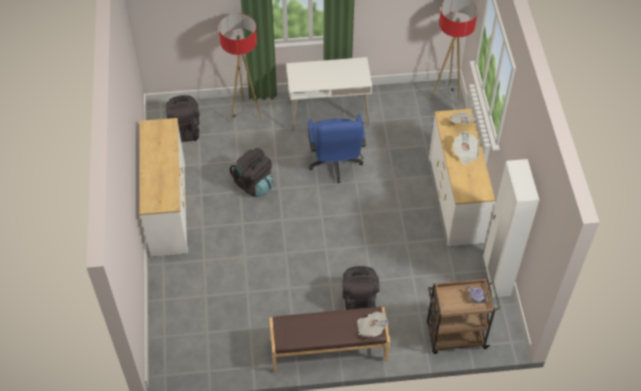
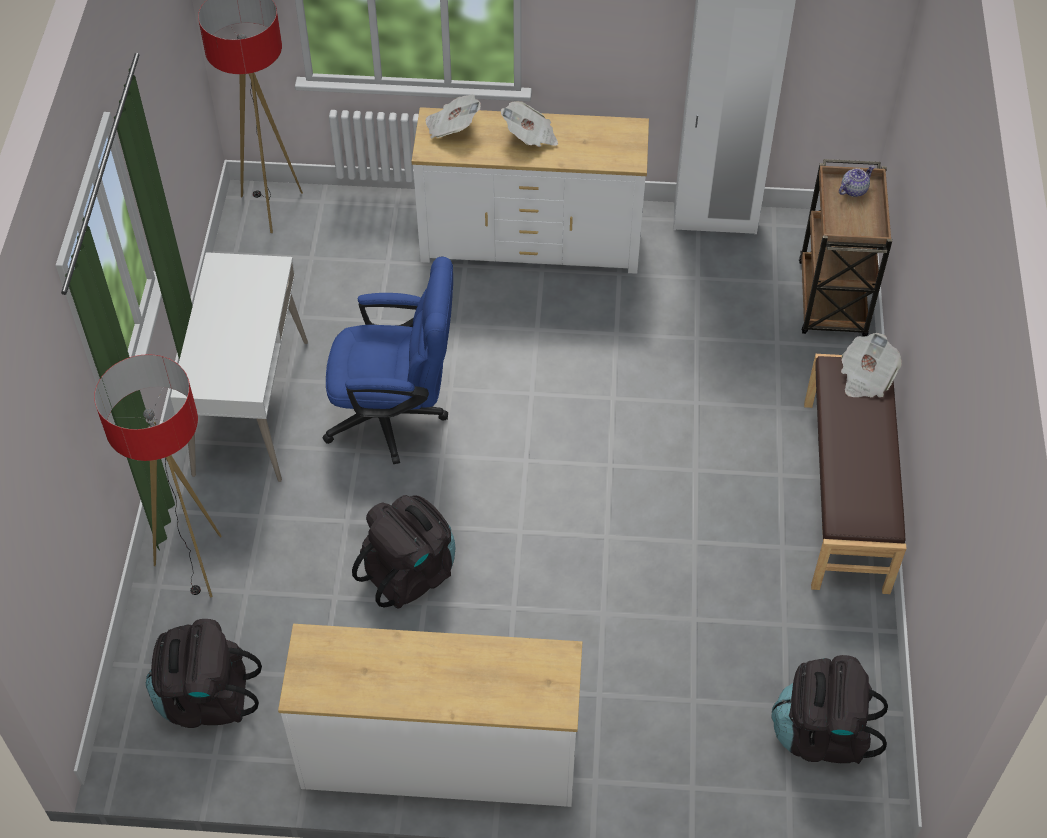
camera: 80 degrees left, 0 degrees up
(359, 301) = (742, 429): black backpack -> black backpack (822, 733)

